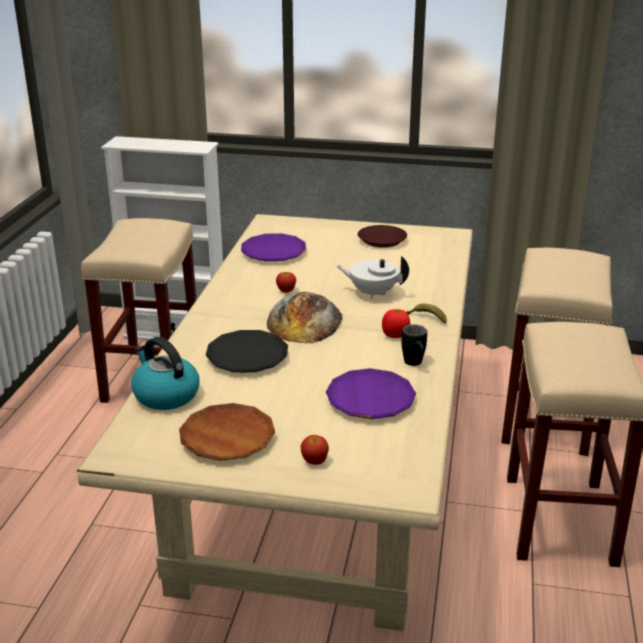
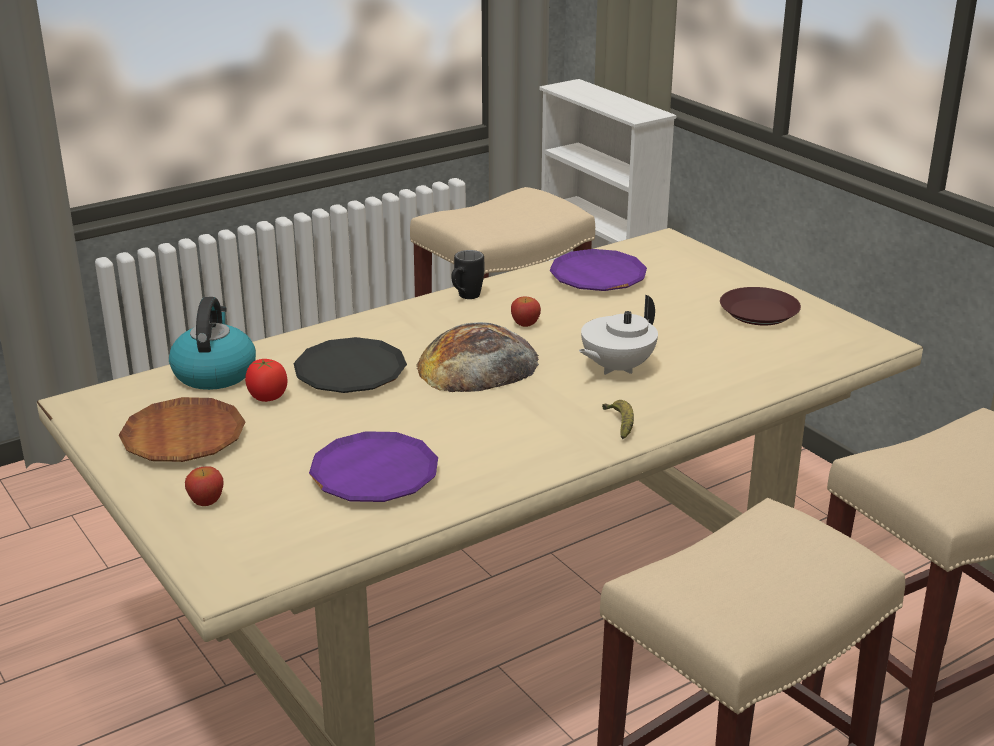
camera: 45 degrees right, 0 degrees up
(372, 293) = (616, 368): white teapot -> white teapot turned 105 degrees counterclockwise
(395, 335) = (541, 425): tomato -> tomato (267, 398)
(414, 364) = (496, 465): black mug -> black mug (465, 297)

